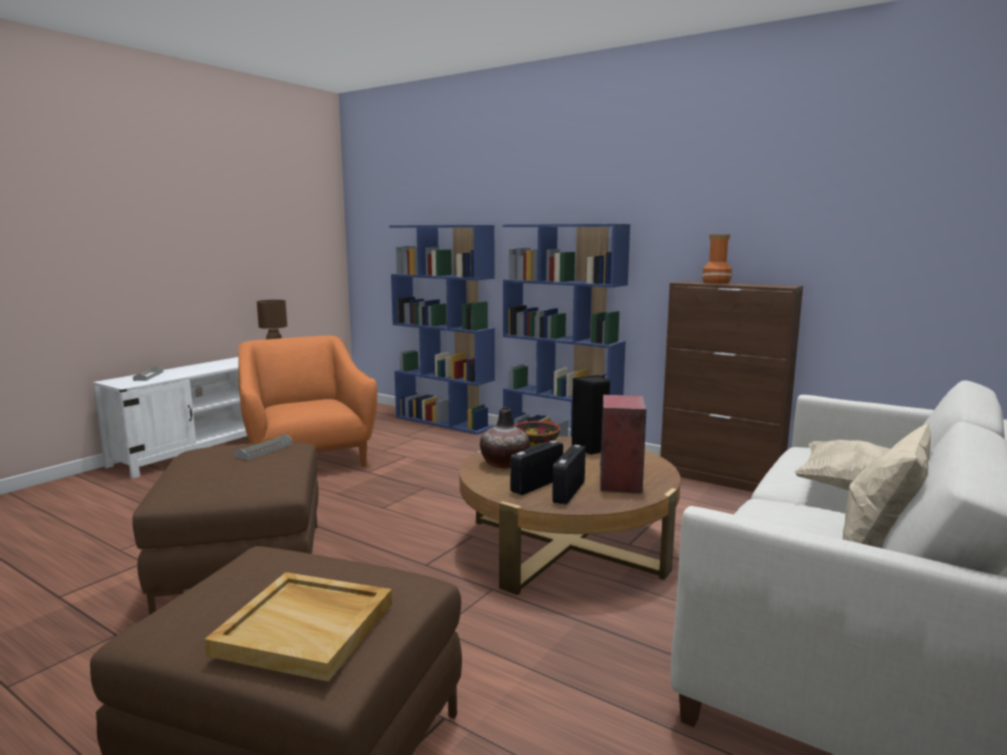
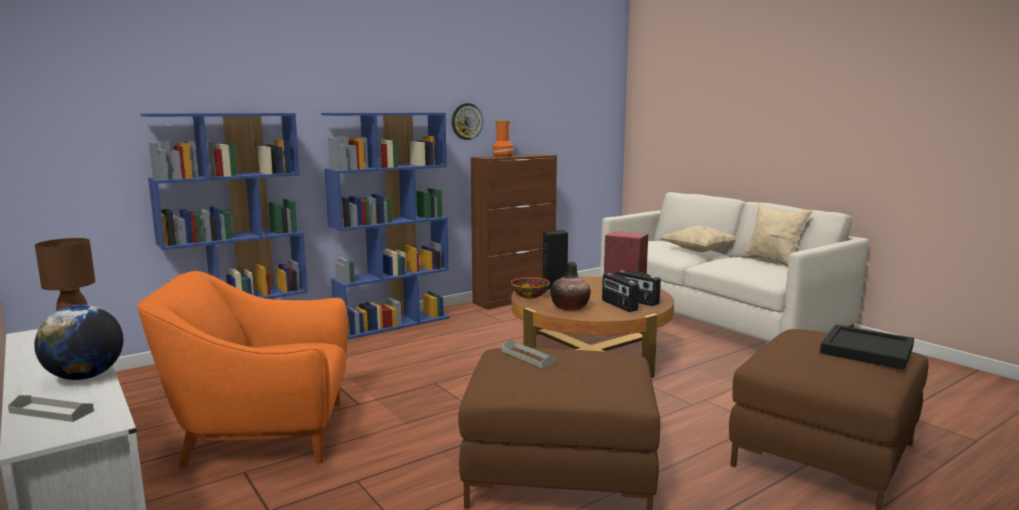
camera: 70 degrees left, 0 degrees up
(199, 371) = (85, 377): none -> globe
(307, 628) = (866, 350): beige tray -> black tray
(686, 235) = (466, 121): none -> wall clock

